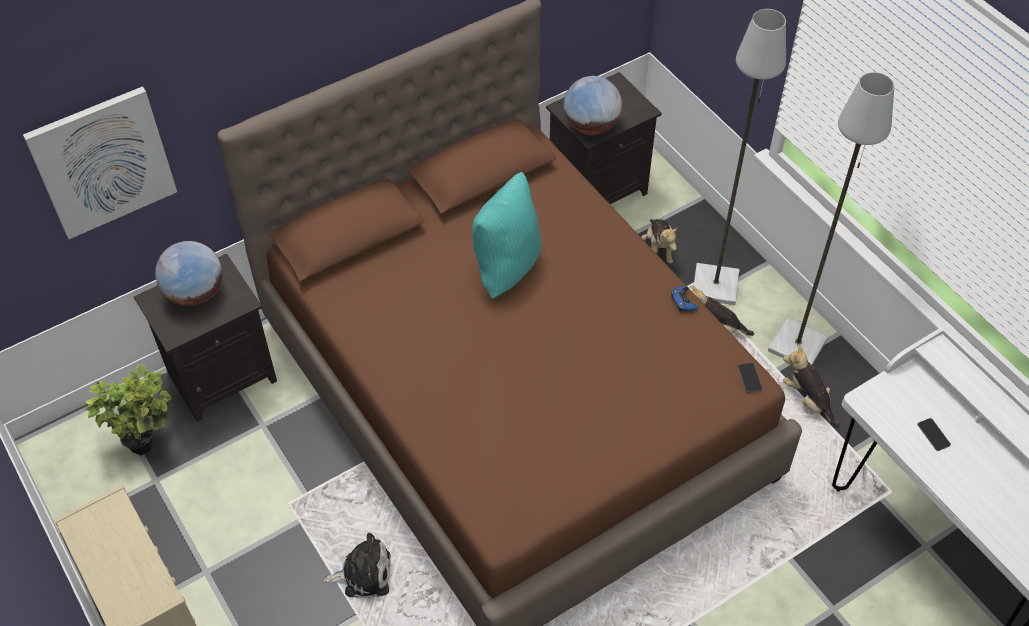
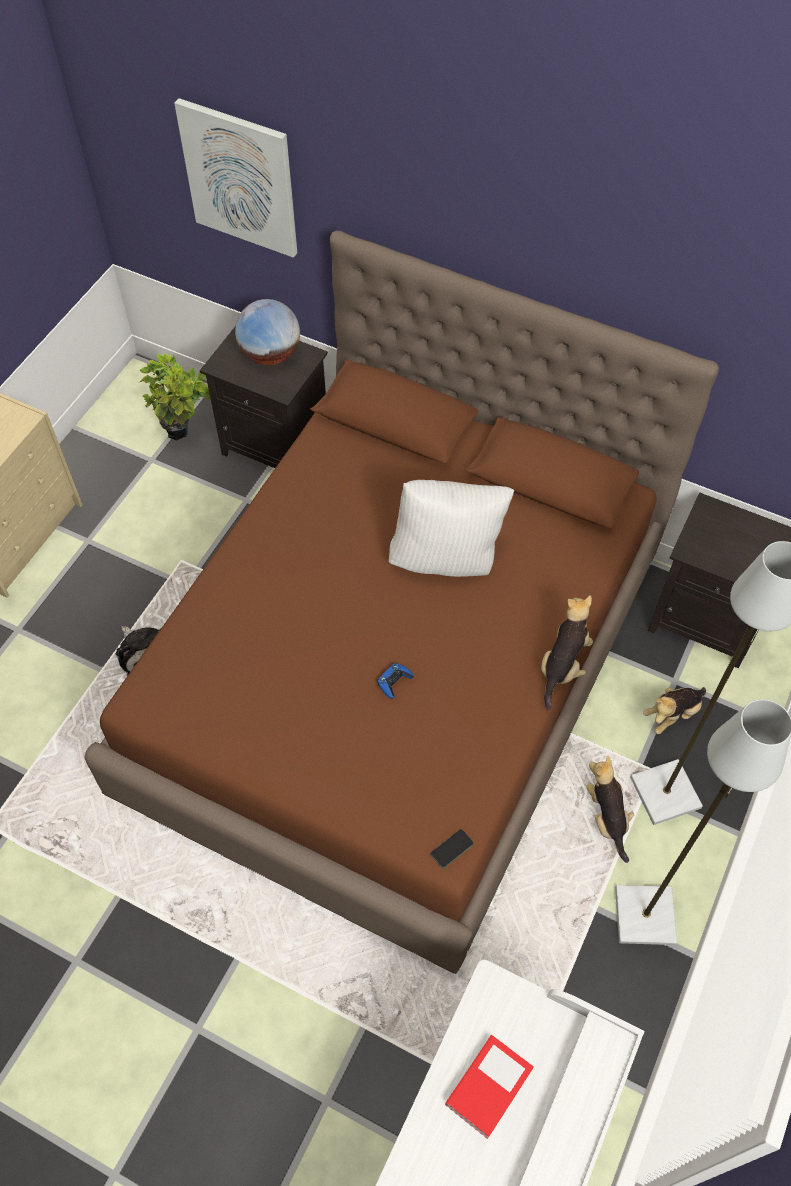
camera: 60 degrees right, 5 degrees up
(506, 267) = (446, 558): turquoise pillow -> white pillow
(591, 126) = (704, 545): globe -> none
(683, 301) = (513, 737): blue game controller -> blue game controller (394, 682)
(807, 400) = (577, 959): plush toy -> plush toy (563, 665)
(933, 435) = (488, 1087): phone -> book

